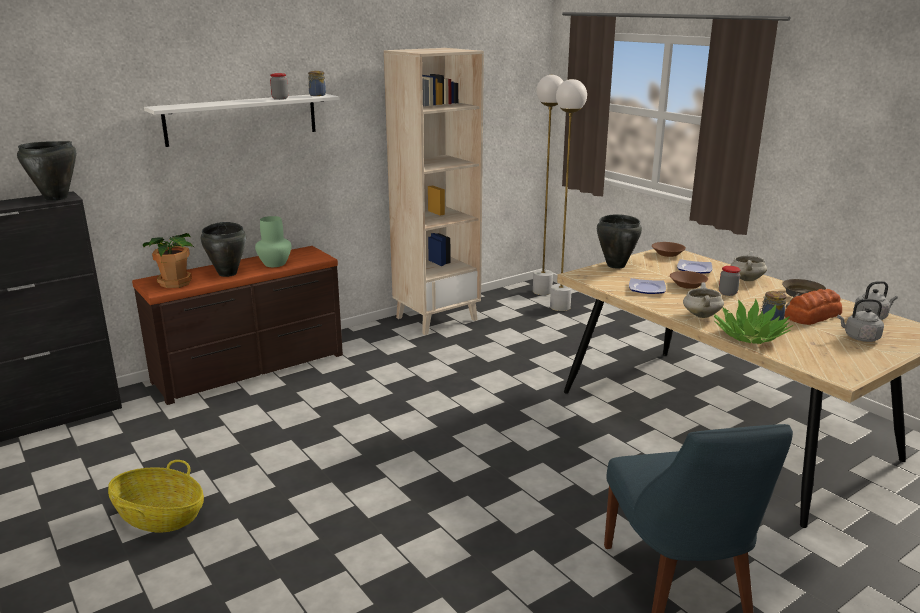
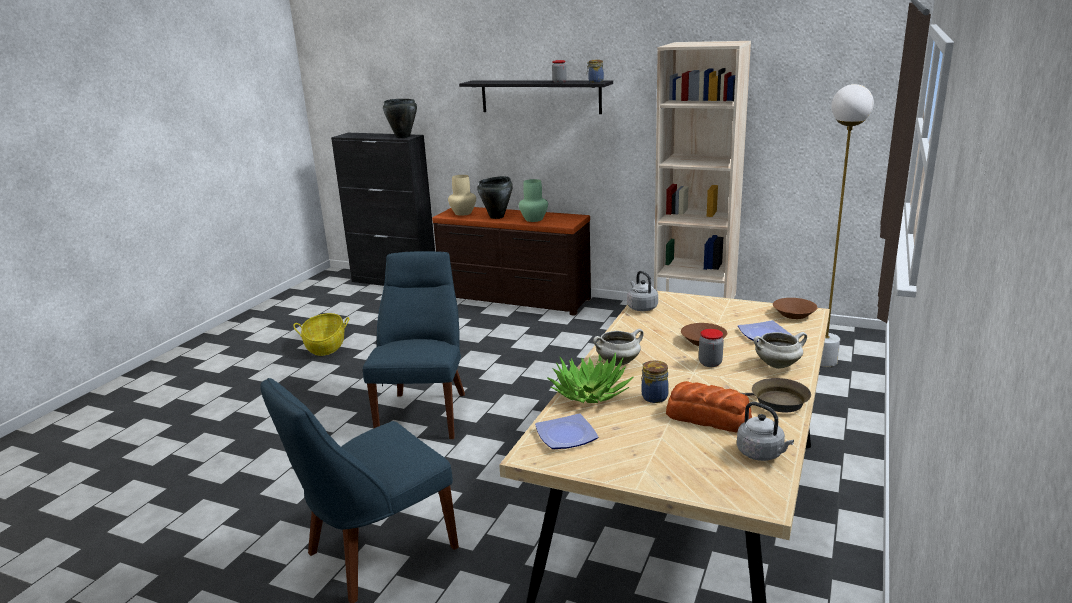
camera: 60 degrees right, 0 degrees up
(175, 283) = (463, 213): potted plant -> beige vase
(242, 119) = (540, 96): white shelf -> black shelf
(436, 489) = (424, 412): none -> blue chair
(542, 291) = (846, 342): white floor lamp -> none
(615, 265) = (706, 302): black cooking pot -> none
(646, 289) = (657, 327): plate -> plate (565, 435)
(859, 338) = (670, 453): grey kettle -> grey kettle (641, 307)

